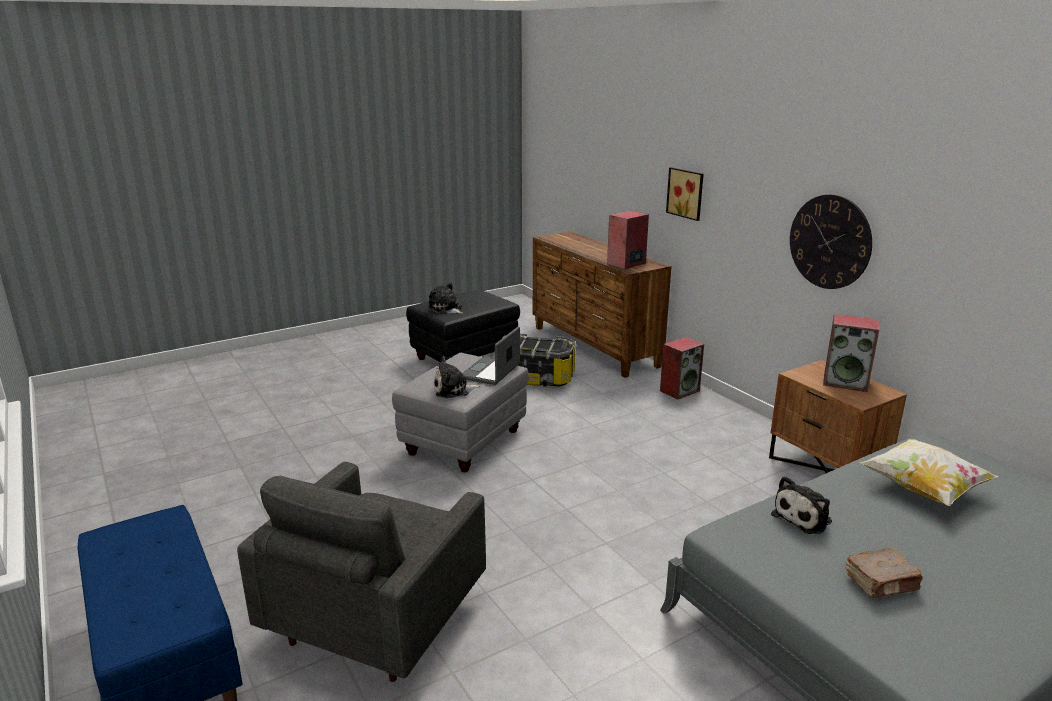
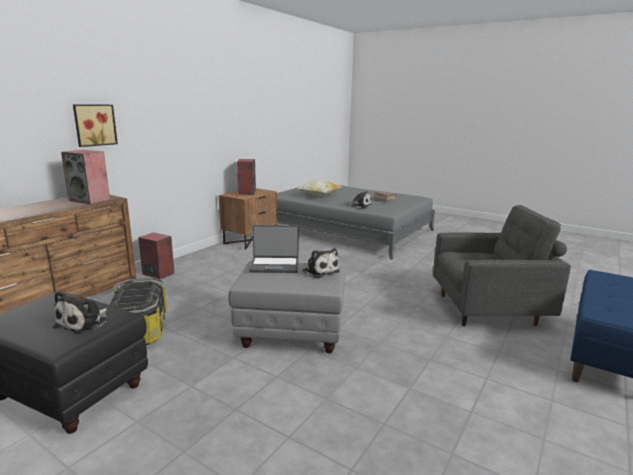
camera: 115 degrees left, 5 degrees down
(829, 242) = (206, 129): wall clock -> none

